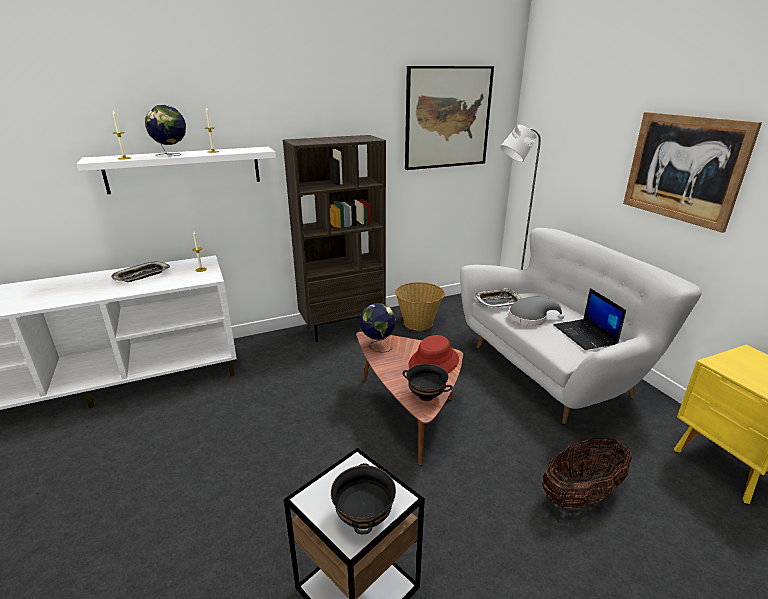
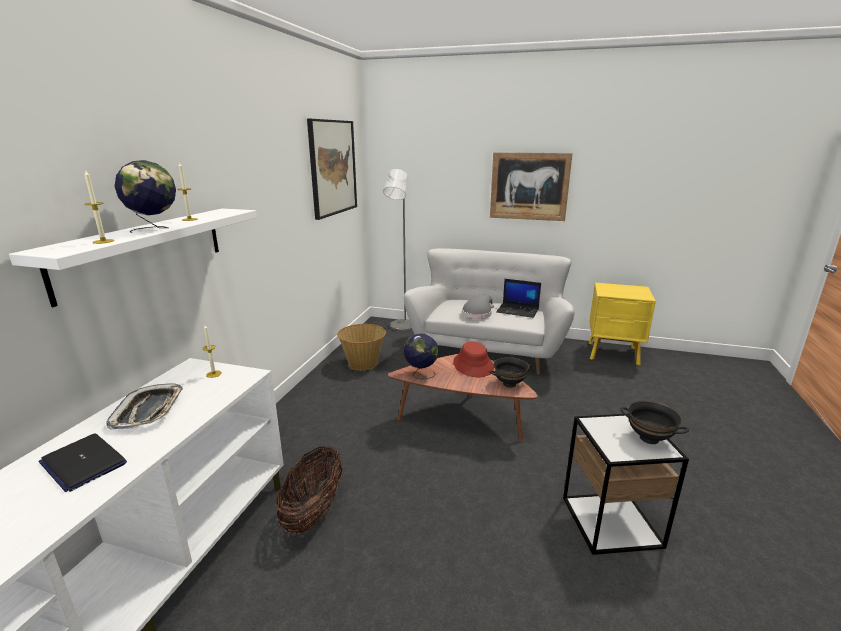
camera: 50 degrees left, 5 degrees down
(80, 287) = (83, 463): none -> laptop
(342, 327) = (308, 396): brown bookcase -> none
(497, 301) = (442, 312): tray -> none
(580, 495) = (599, 401): basket -> basket (313, 511)

